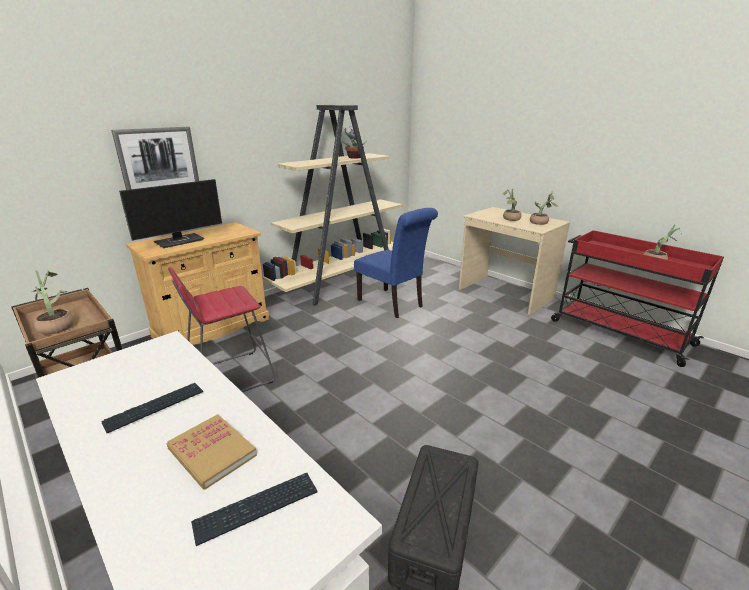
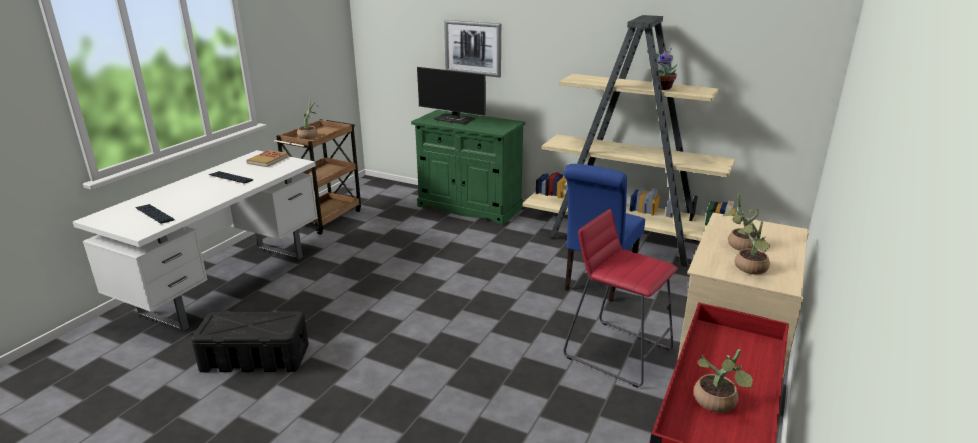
camera: 70 degrees right, 0 degrees up
(212, 327) = (469, 207): beige cabinet -> green cabinet
(212, 452) = (194, 198): book -> book (268, 160)
(230, 377) = (403, 236): red stool -> red stool (618, 352)

